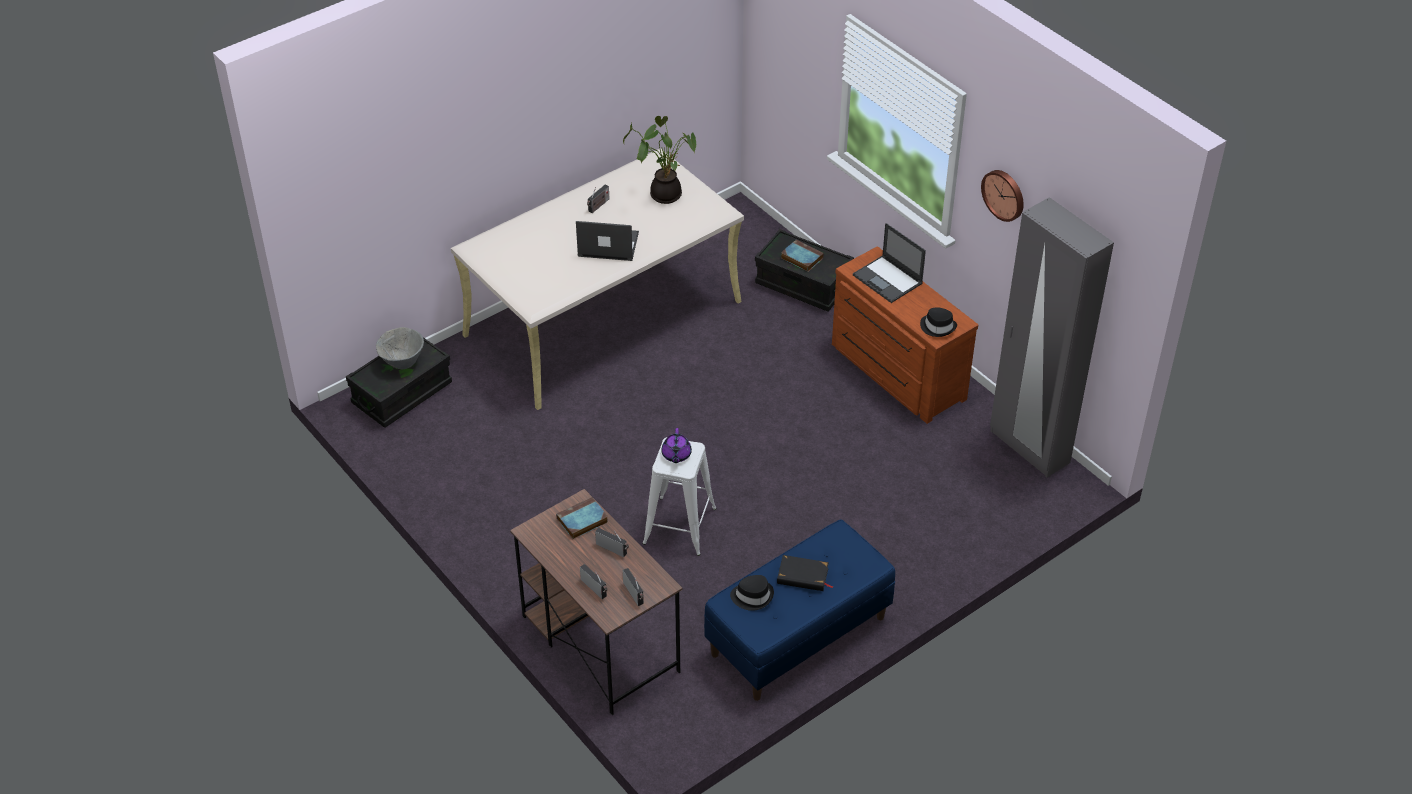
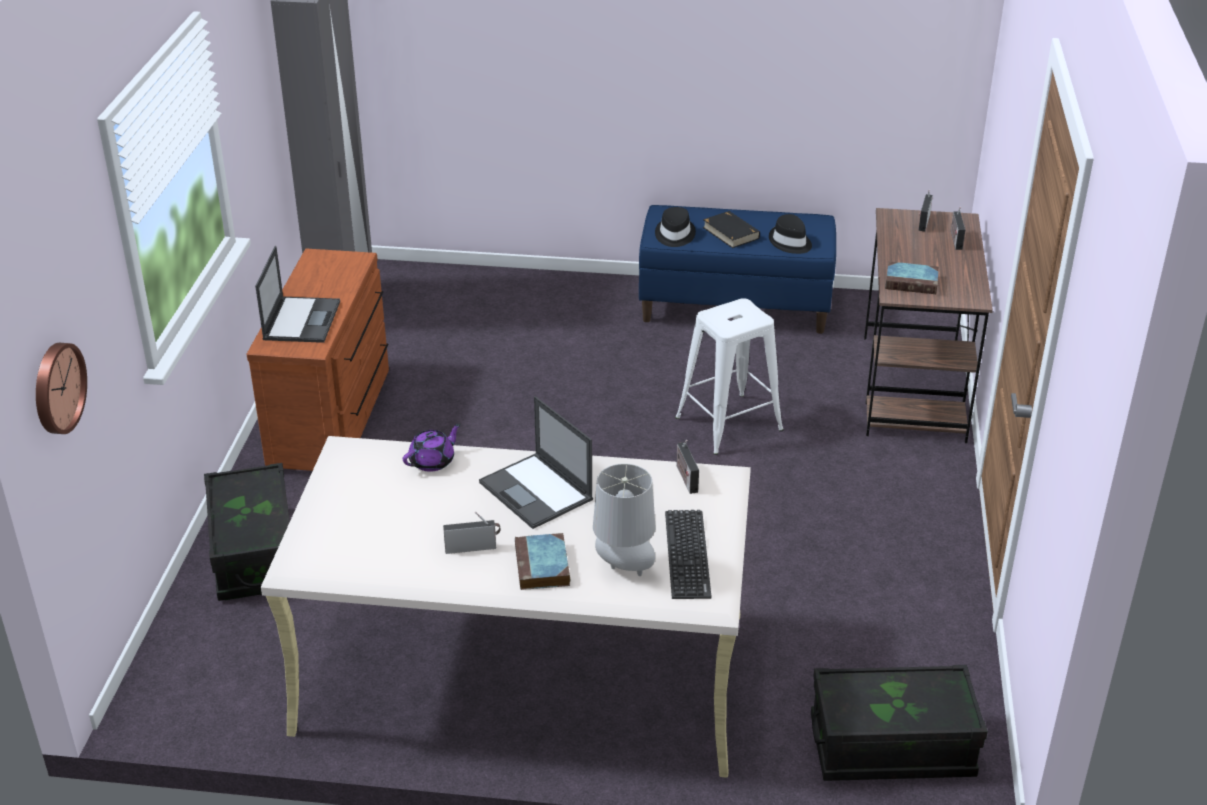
camera: 135 degrees left, 10 degrees down
(402, 363) = (887, 703): grey bowl -> none
(504, 258) = (687, 554): none -> keyboard
(524, 236) = (623, 568): none -> grey table lamp
(613, 549) = (906, 253): radio -> radio (685, 477)
(664, 193) = (370, 510): potted plant -> none
(676, 455) = (735, 318): purple teapot -> purple teapot (433, 461)
(801, 258) = (250, 512): book -> book (543, 567)
(938, 326) = (341, 264): black hat -> black hat (674, 235)
(1004, 194) = (244, 81): wall clock -> wall clock (56, 388)

